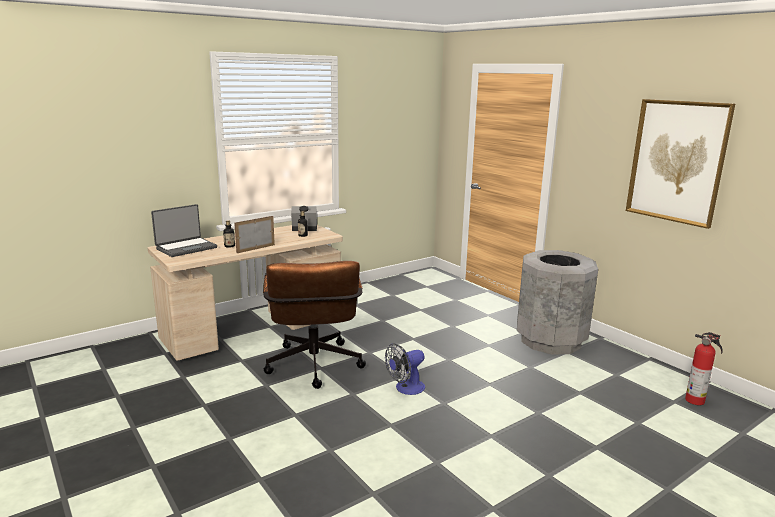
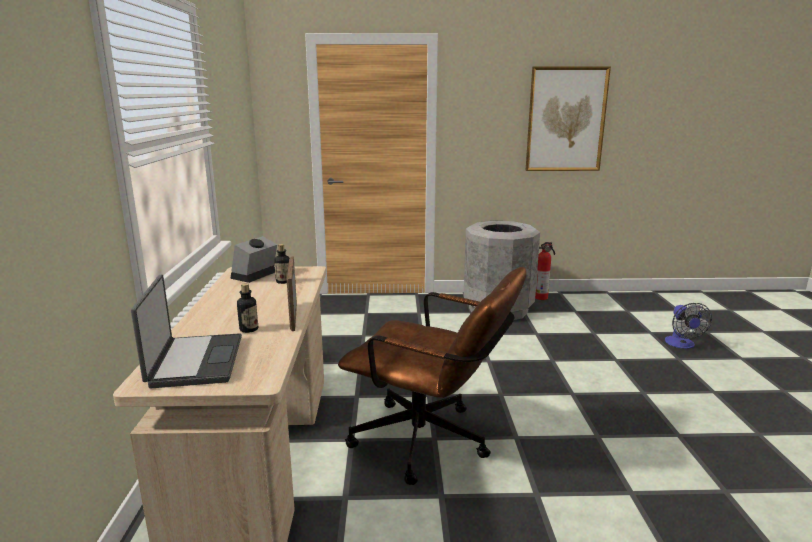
camera: 55 degrees left, 0 degrees up
(405, 389) = (529, 402): fan -> fan (682, 345)
(696, 401) = (630, 305): fire extinguisher -> fire extinguisher (542, 297)

